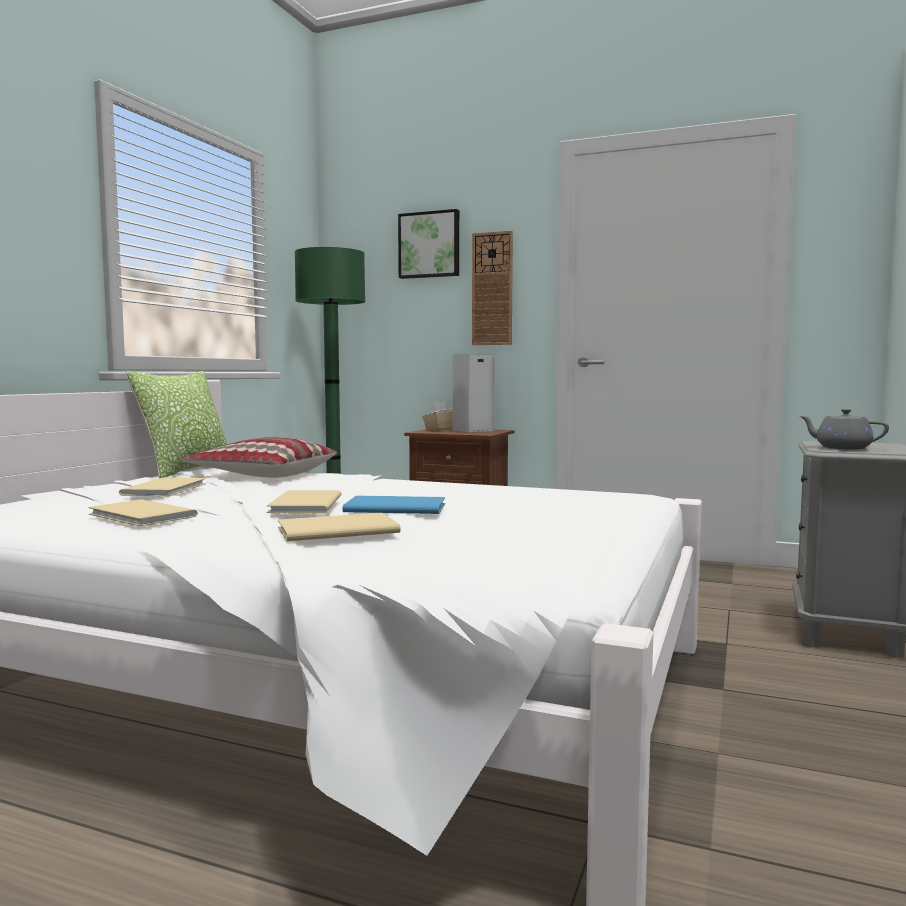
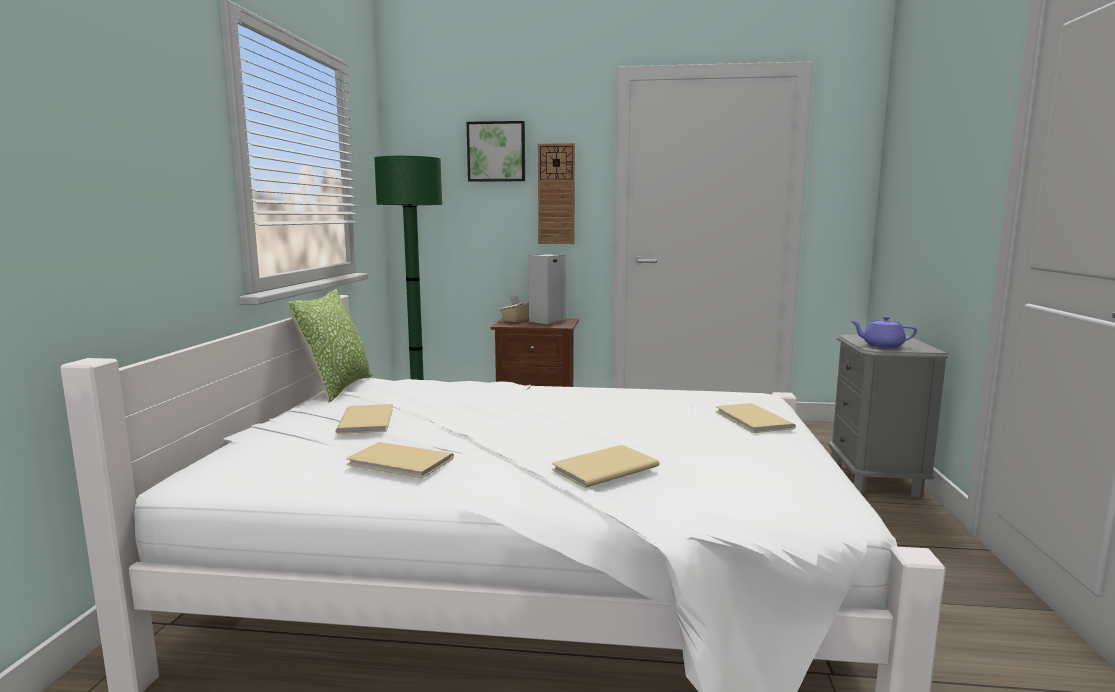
camera: 15 degrees left, 5 degrees up
(262, 475) = (418, 389): pillow -> none
(302, 504) = (526, 434): beige book -> beige book (752, 420)
(393, 507) = (604, 431): blue book -> none
(842, 448) = (881, 345): grey teapot -> purple teapot

